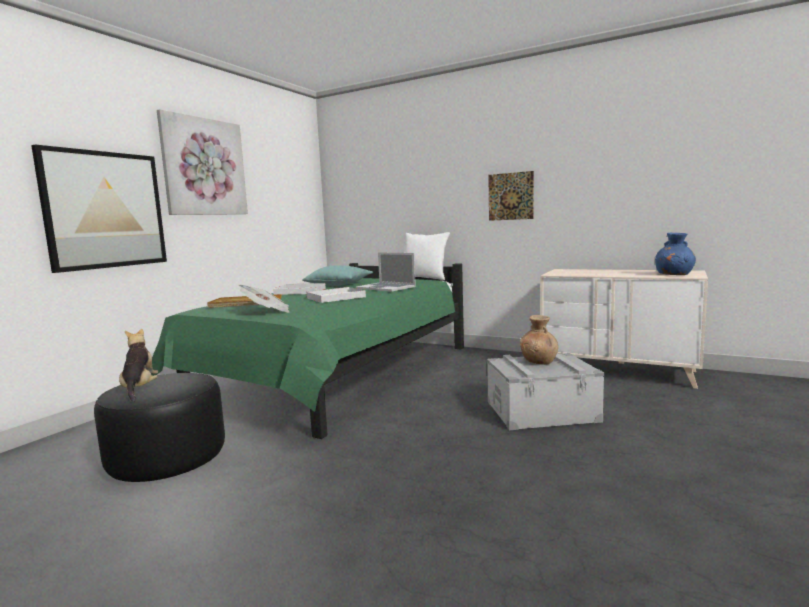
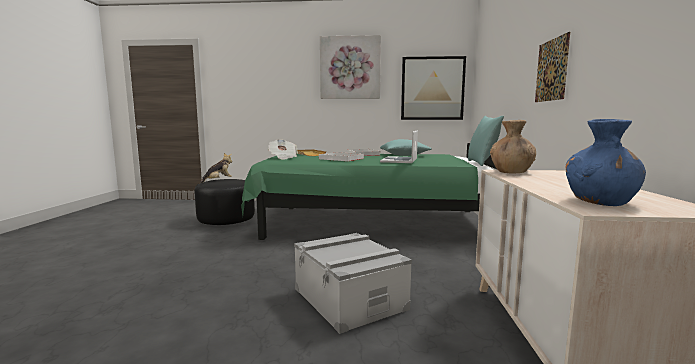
camera: 65 degrees right, 0 degrees up
(105, 210) = (284, 96): picture -> picture (432, 88)
(425, 279) = (482, 163): white pillow -> turquoise pillow
(539, 361) = (360, 249): brown vase -> brown vase (511, 172)

